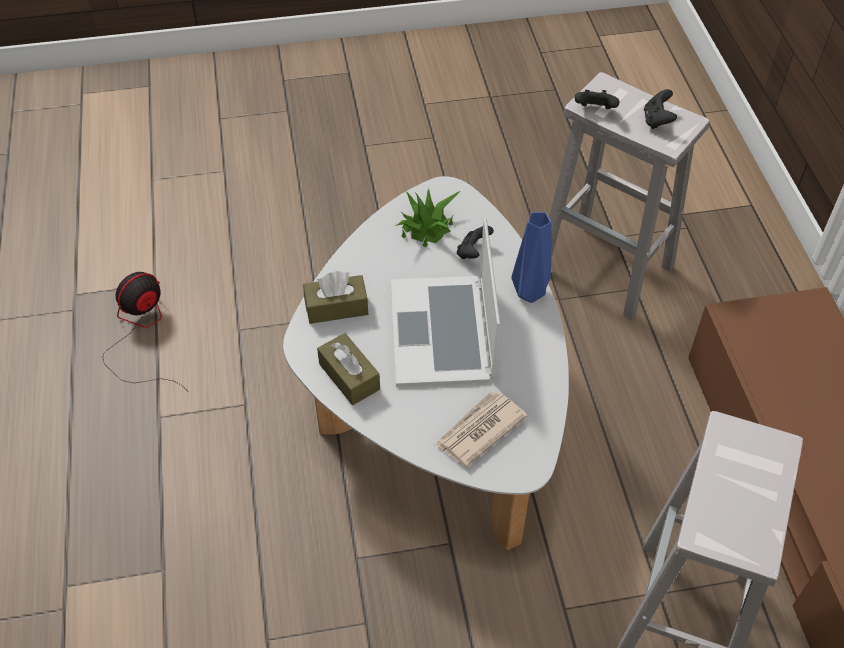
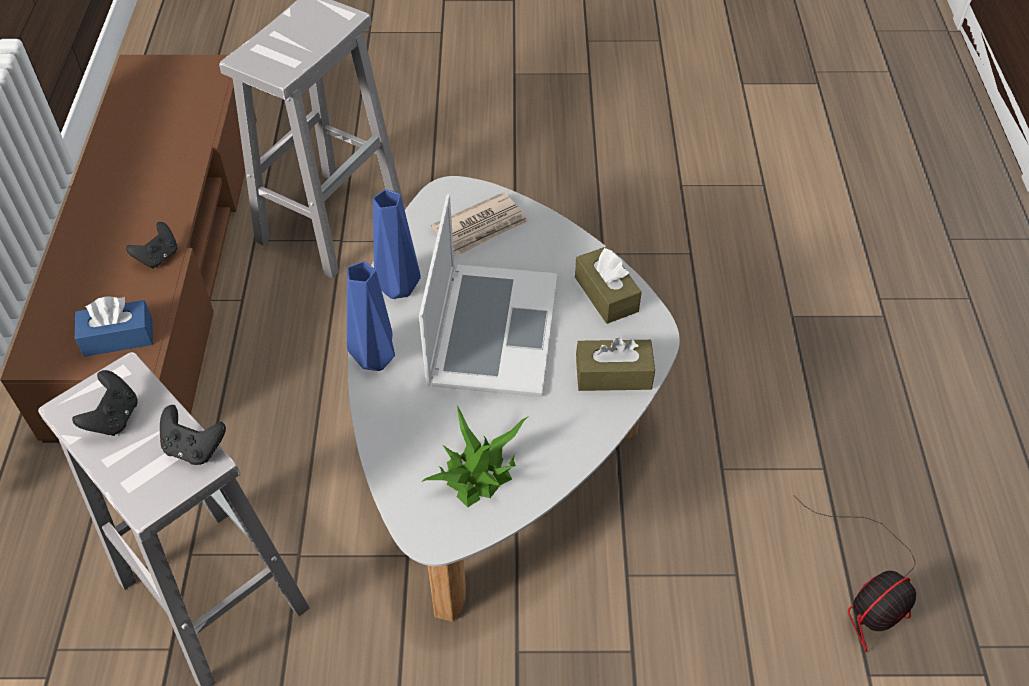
camera: 170 degrees left, 0 degrees up
(473, 252) = (426, 425): black game controller -> black game controller (158, 257)
(534, 357) = (399, 287): none -> blue vase
(762, 331) = (118, 337): none -> blue tissue box

